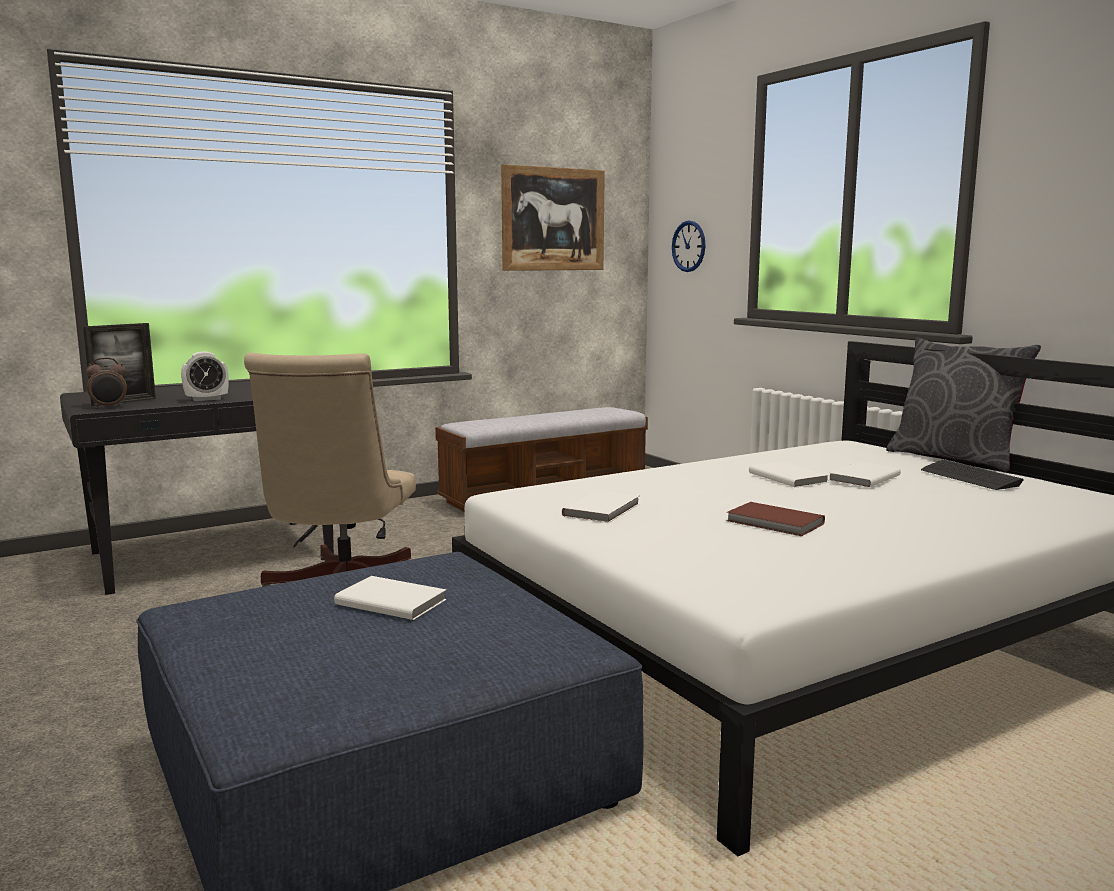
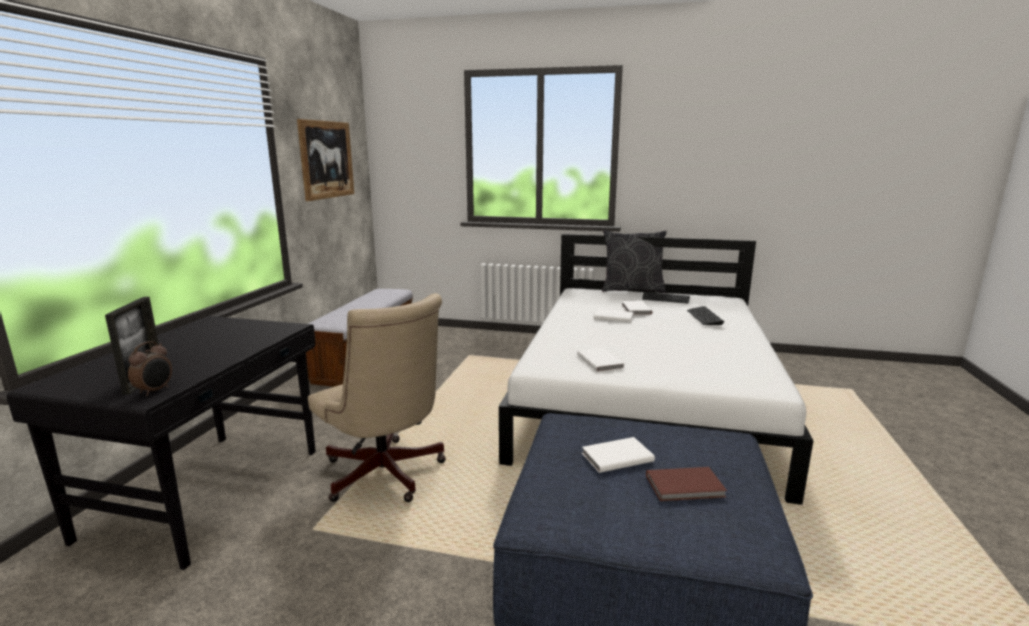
camera: 45 degrees left, 5 degrees up
(206, 399) = (221, 356): alarm clock -> none
(688, 246) = (411, 176): wall clock -> none
(775, 523) = (675, 345): brown book -> brown book (686, 487)
(953, 508) = (704, 317): none -> keyboard

